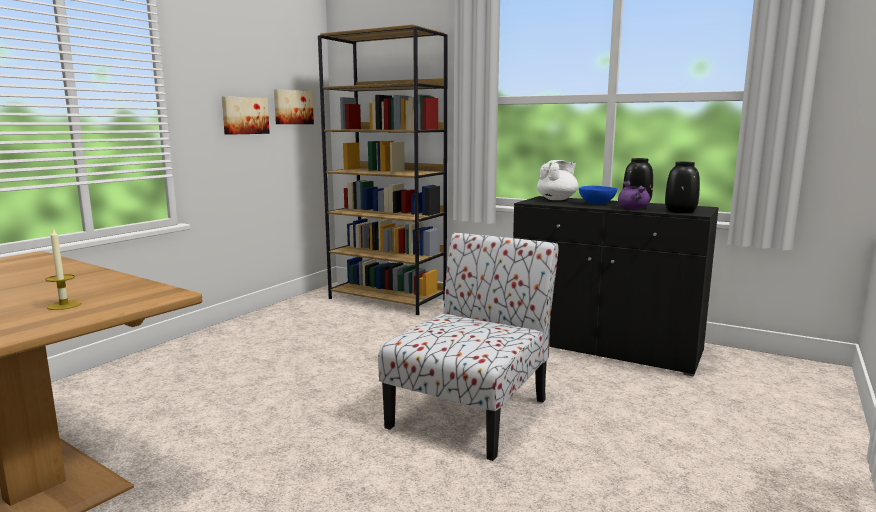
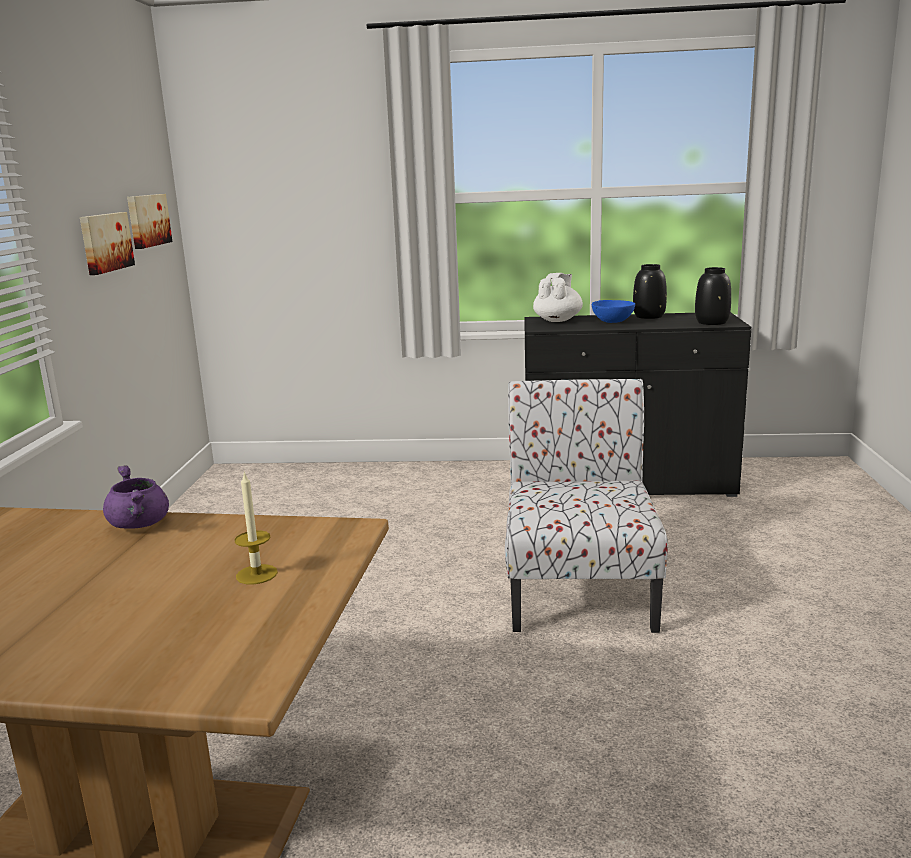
camera: 25 degrees left, 5 degrees up
(388, 299) = (318, 475): brown bookcase -> none
(633, 209) = (662, 324): purple cooking pot -> purple cooking pot (140, 525)

